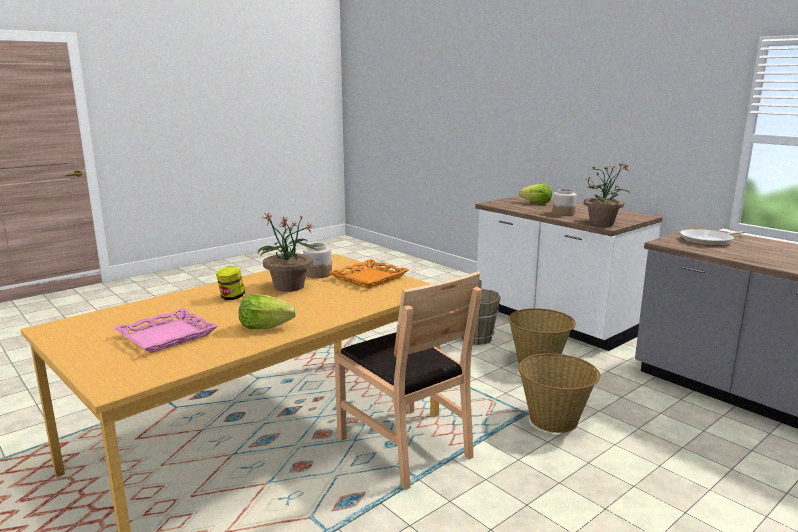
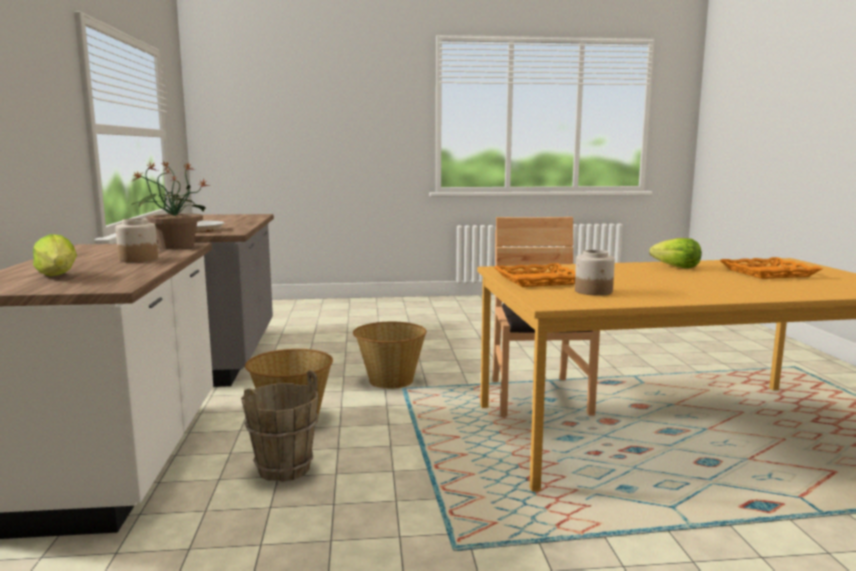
camera: 145 degrees left, 5 degrees down
(167, 336) = (768, 273): pink tray -> orange tray
(231, 297) = (711, 286): jar -> none
(289, 287) = (640, 285): potted plant -> none

